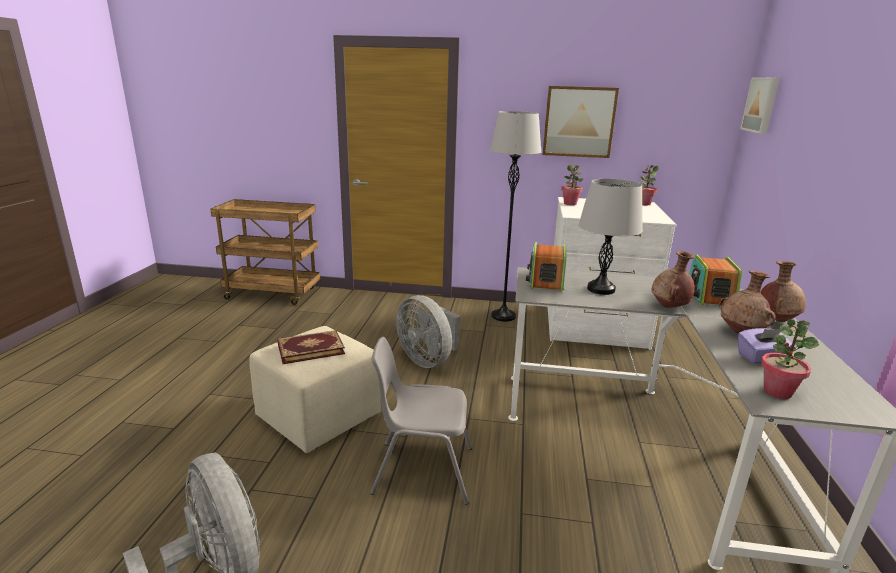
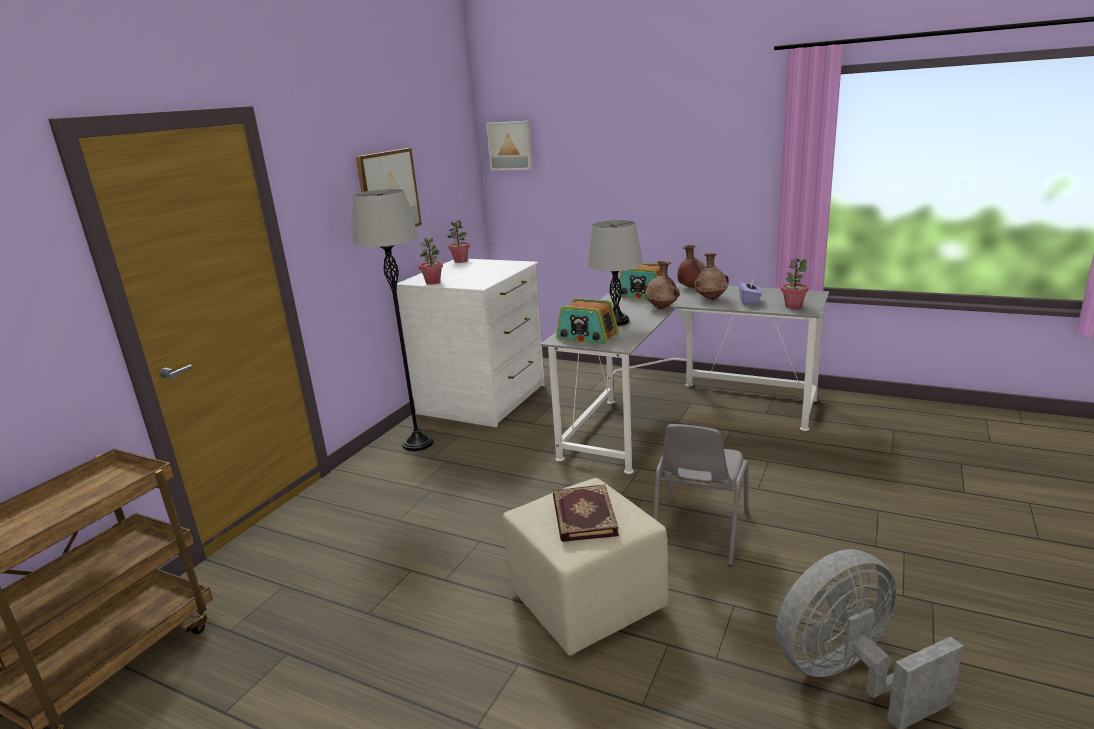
camera: 70 degrees left, 0 degrees up
(428, 360) = (491, 507): grey fan -> none

